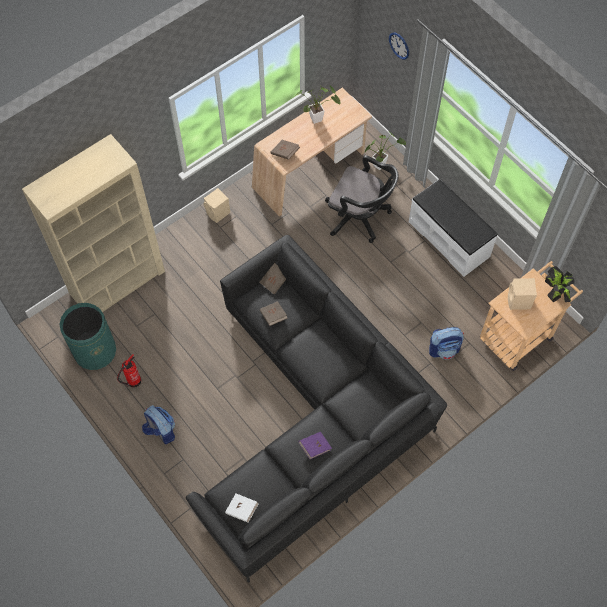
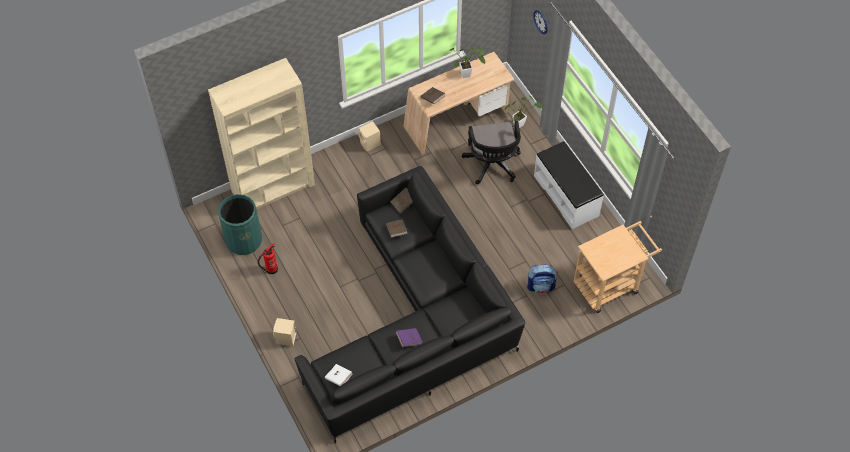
camera: 10 degrees right, 5 degrees down
(161, 431) = (286, 312): backpack -> none
(360, 217) = (492, 165): black office chair -> black office chair turned 45 degrees clockwise
(518, 302) = (603, 249): beige speaker -> beige speaker (285, 338)
(555, 293) = (637, 247): potted plant -> none

